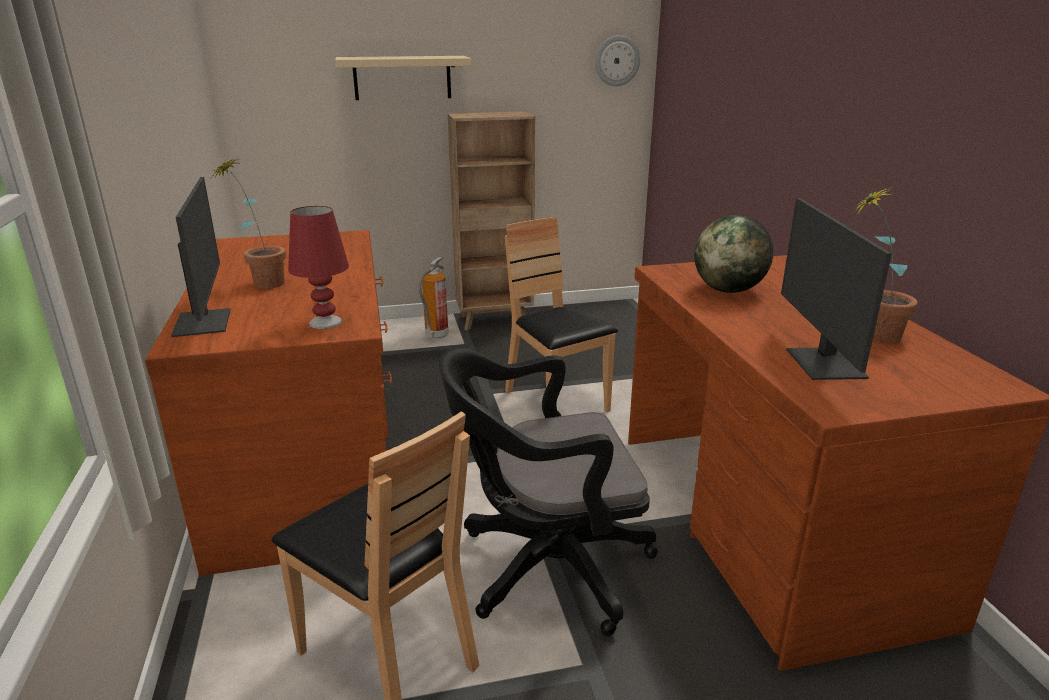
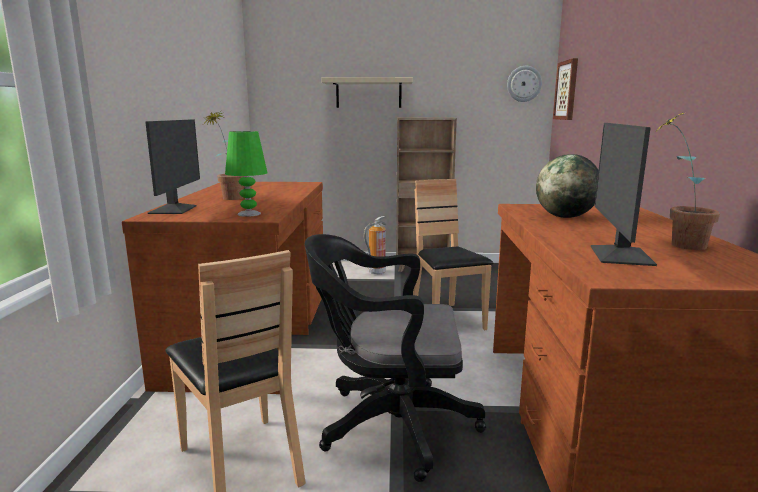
camera: 15 degrees right, 10 degrees down
(326, 322) = (249, 214): red table lamp -> green table lamp
(677, 76) = (567, 90): none -> picture

